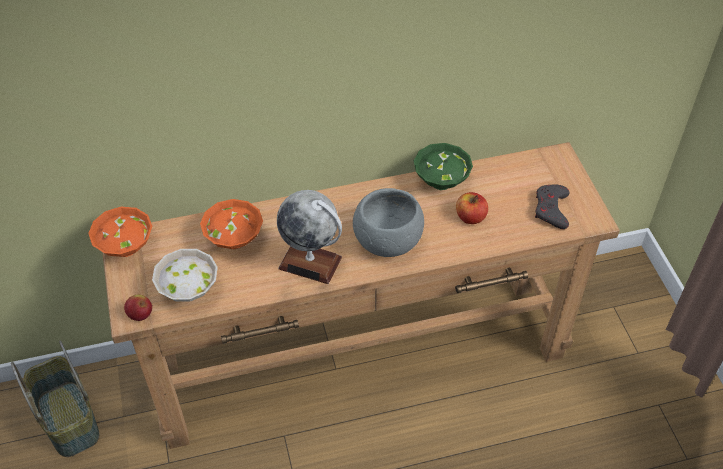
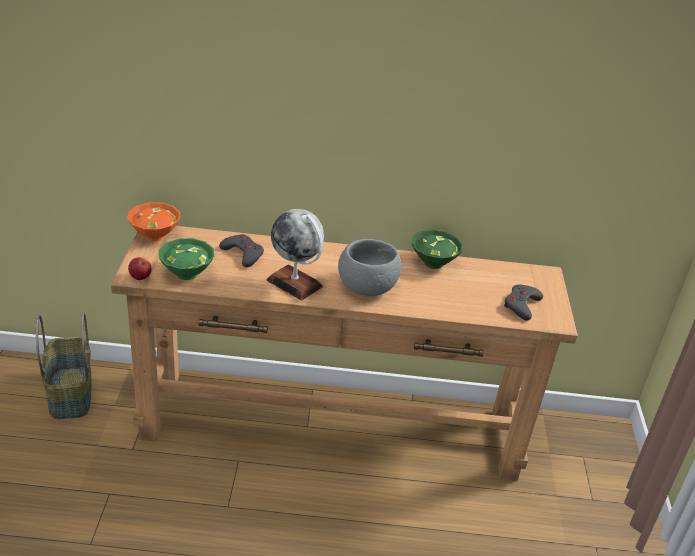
camera: 15 degrees right, 15 degrees down
(187, 290) = (186, 273): white bowl -> green bowl
(236, 240) = (243, 254): orange bowl -> grey game controller
(470, 217) = (446, 291): apple -> none

